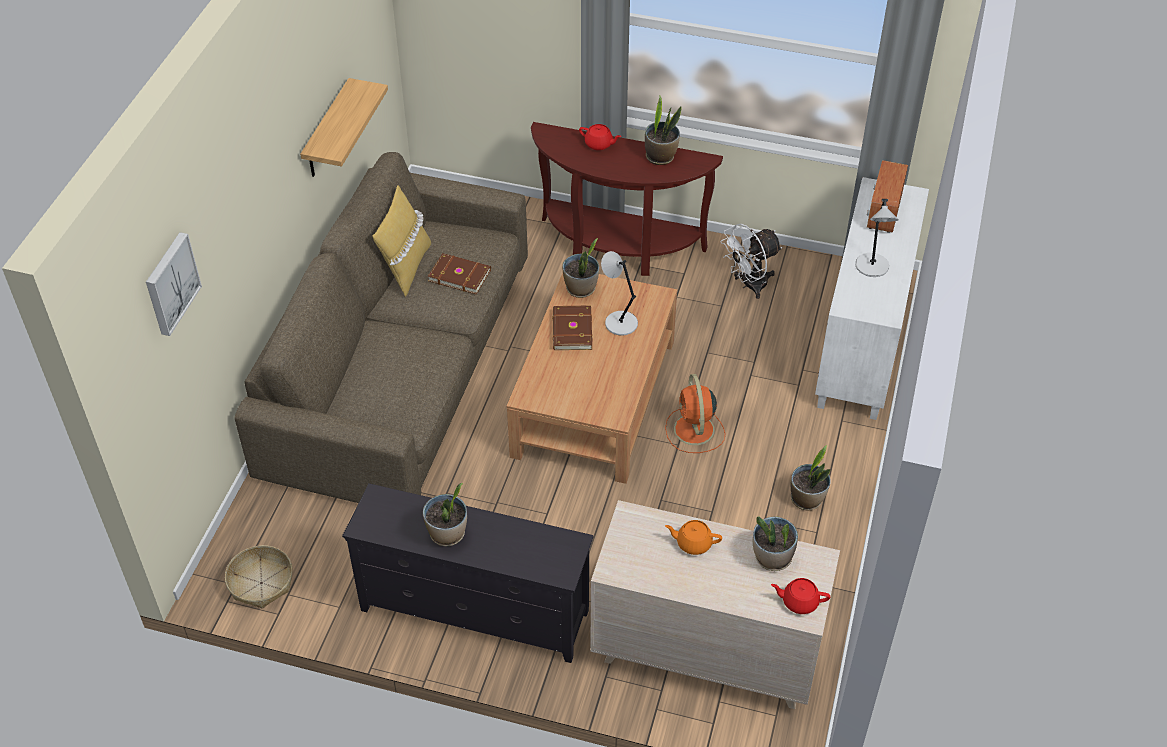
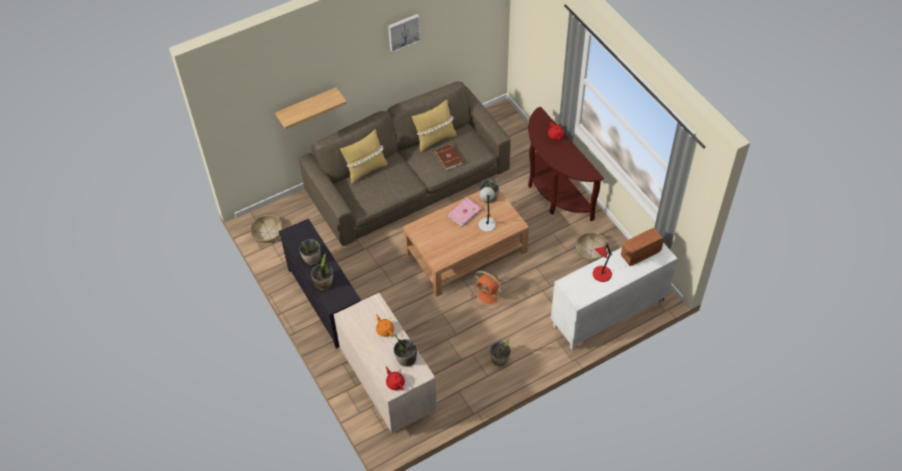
camera: 45 degrees right, 5 degrees up
(170, 283) = (268, 87): picture -> picture (403, 32)
(327, 131) = (423, 57): shelf -> shelf (307, 107)
(351, 372) = (365, 170): none -> yellow pillow
(571, 330) = (464, 213): brown book -> pink book
(660, 157) = (575, 159): potted plant -> potted plant (323, 283)
(694, 431) = (489, 296): orange fan -> orange fan turned 90 degrees counterclockwise
(749, 285) = (591, 250): white fan -> basket
(872, 267) = (601, 275): grey table lamp -> red table lamp

